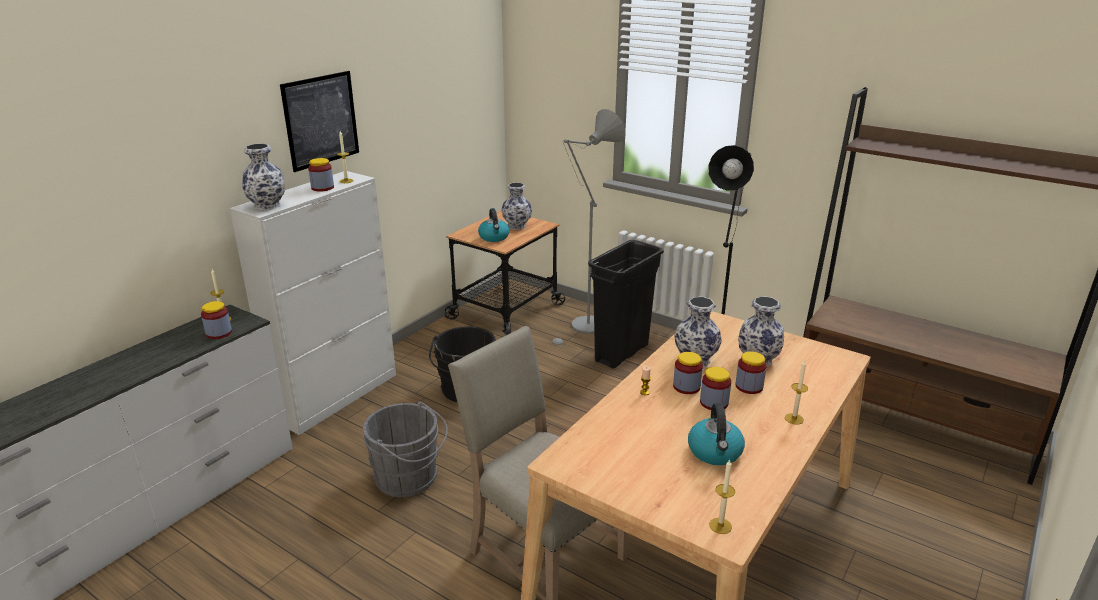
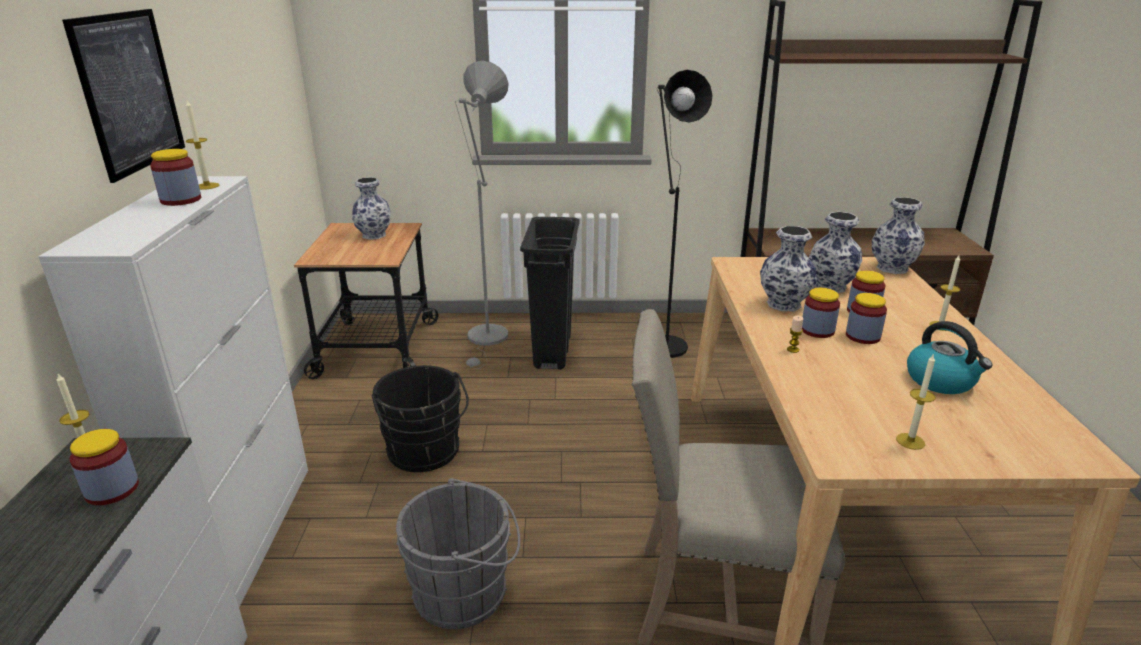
camera: 35 degrees left, 0 degrees up
(266, 205) = (115, 238): vase -> vase (891, 268)
(494, 237) = (362, 252): kettle -> none
(720, 526) = (1064, 448): candle -> candle (910, 441)

